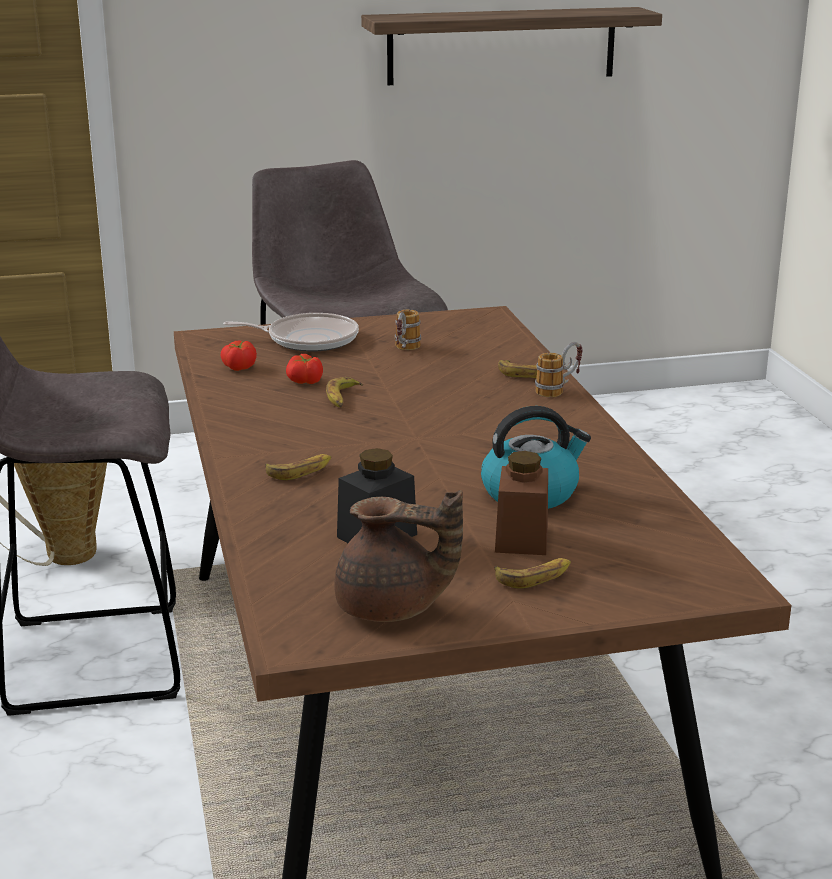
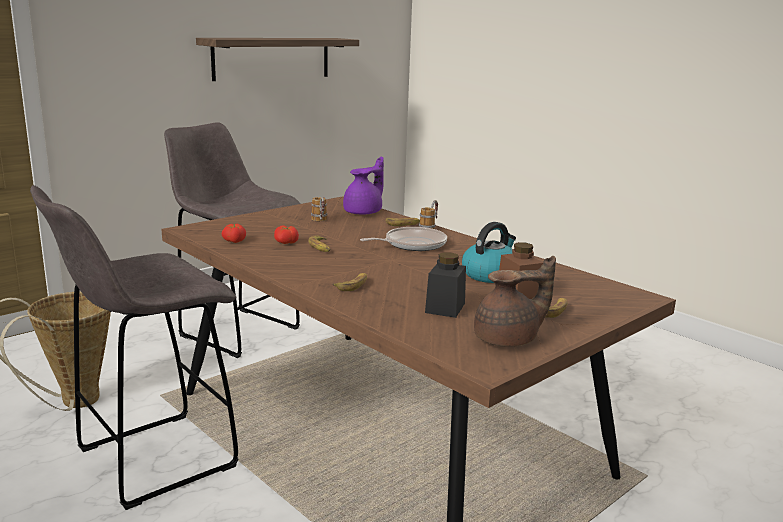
camera: 30 degrees left, 5 degrees down
(308, 339) = (256, 223): frying pan -> frying pan (412, 244)
(496, 342) = (364, 212): none -> purple teapot

